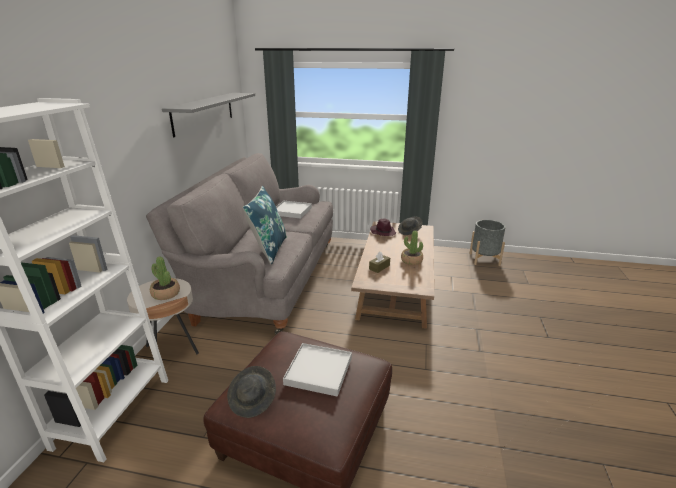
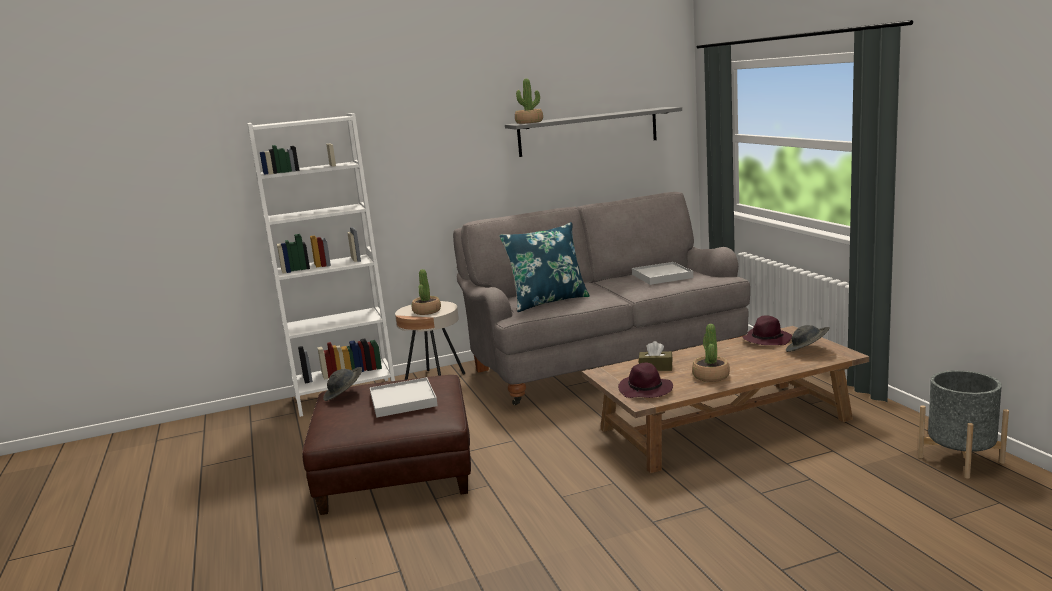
camera: 60 degrees right, 10 degrees down
(186, 106) = (529, 122): none -> potted plant
(408, 282) = (646, 390): none -> purple hat

